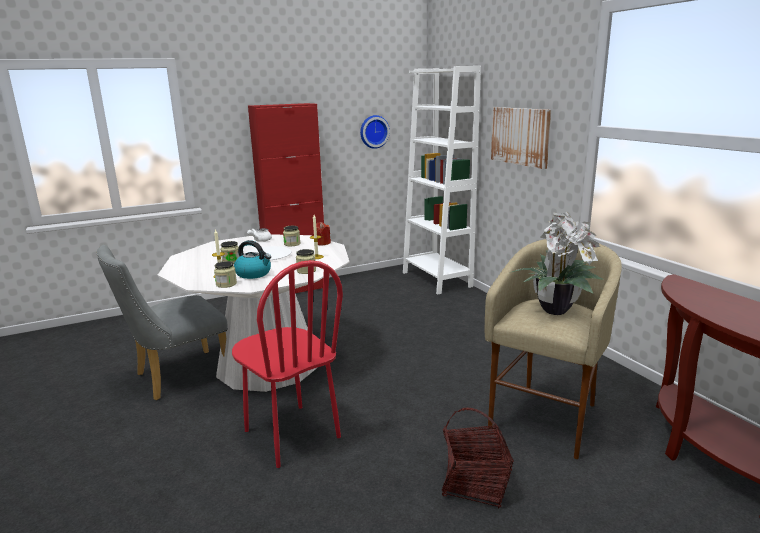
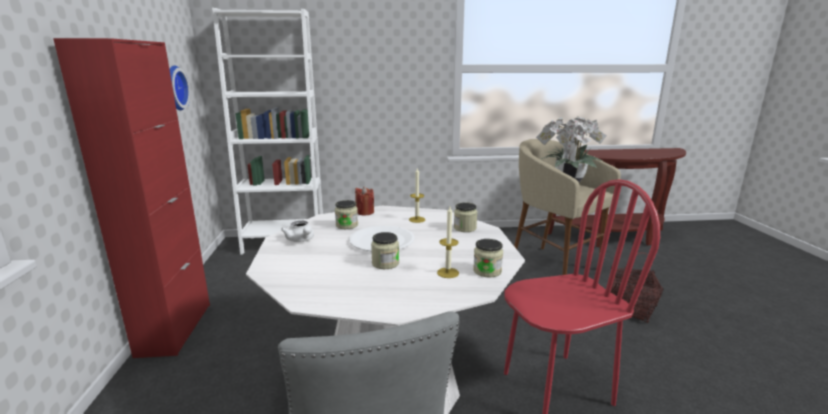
camera: 70 degrees left, 0 degrees up
(254, 274) = (455, 253): kettle -> none
(520, 136) = (375, 79): picture -> none

